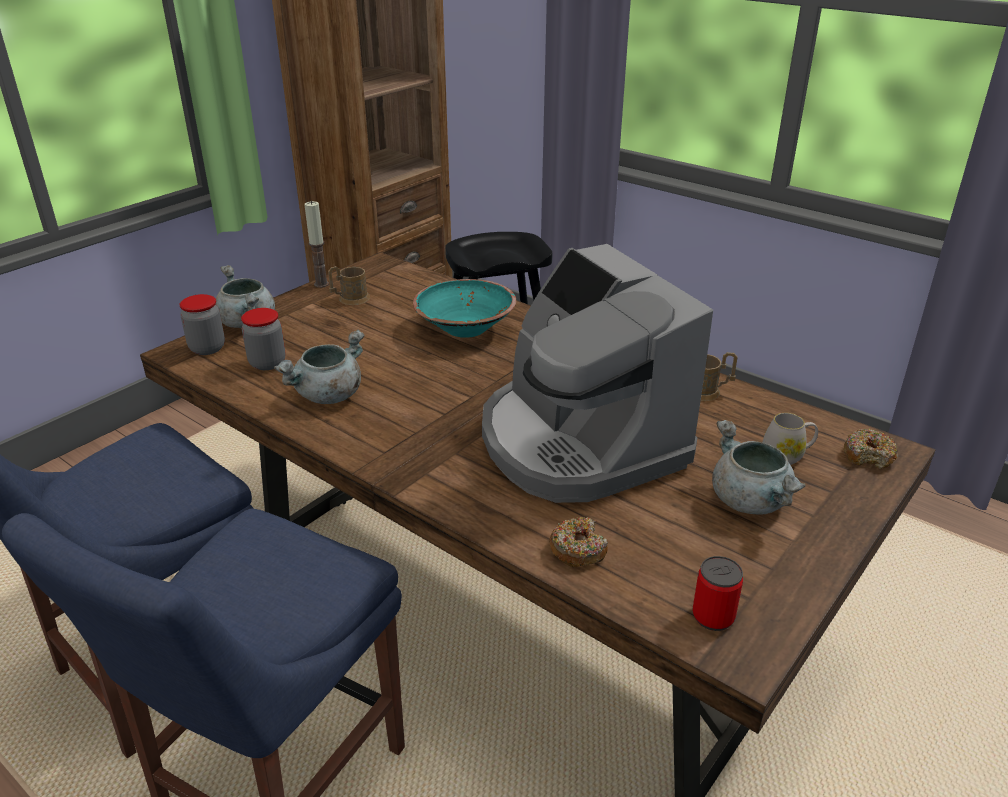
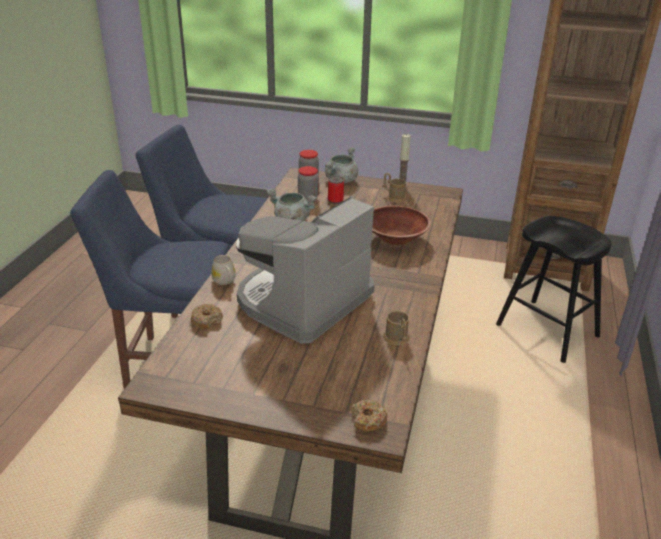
camera: 65 degrees right, 0 degrees up
(465, 328) = (395, 238): turquoise bowl -> brown bowl
(713, 616) = (174, 372): can -> can (335, 200)
(751, 501) = (282, 373): grey cooking pot -> none
(787, 455) = (343, 382): white mug -> white mug (225, 281)

